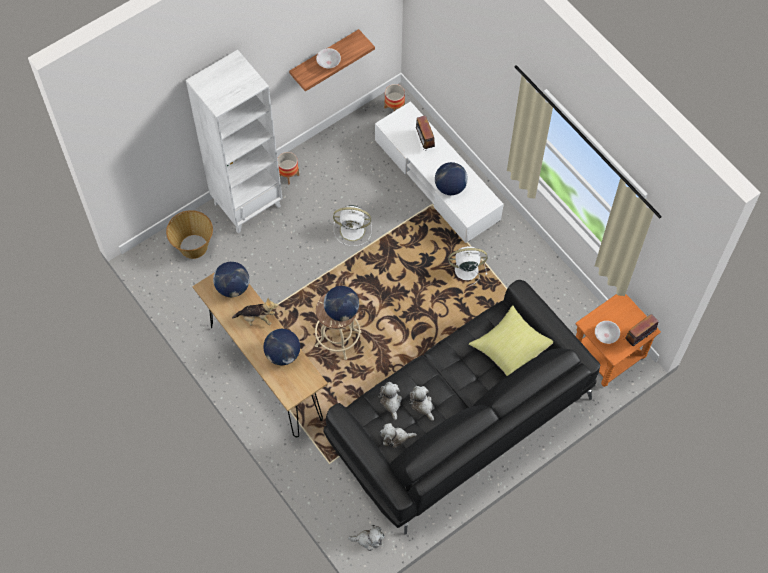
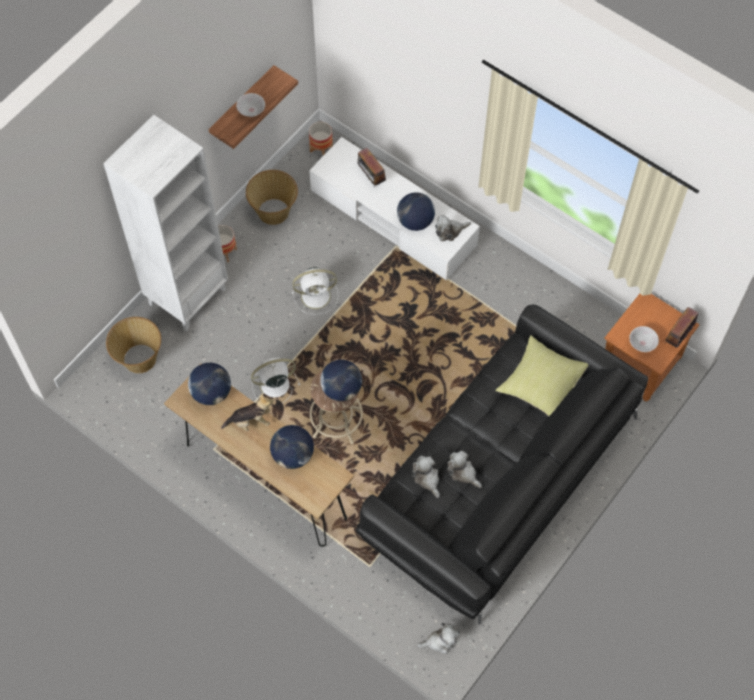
camera: 15 degrees left, 0 degrees up
(339, 150) = (274, 211): none -> basket
(395, 437) = (444, 517): plush toy -> plush toy (450, 231)
(465, 270) = (455, 310): white fan -> white fan (273, 385)

